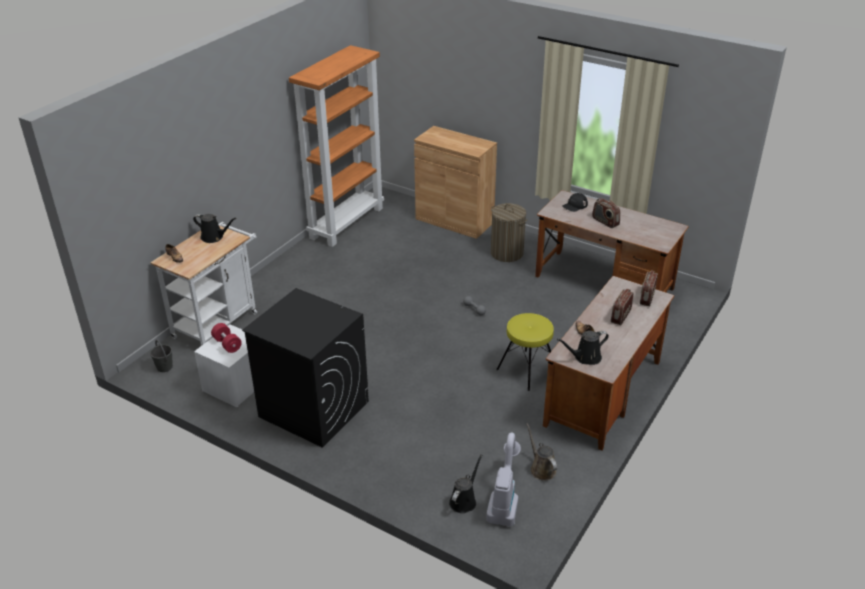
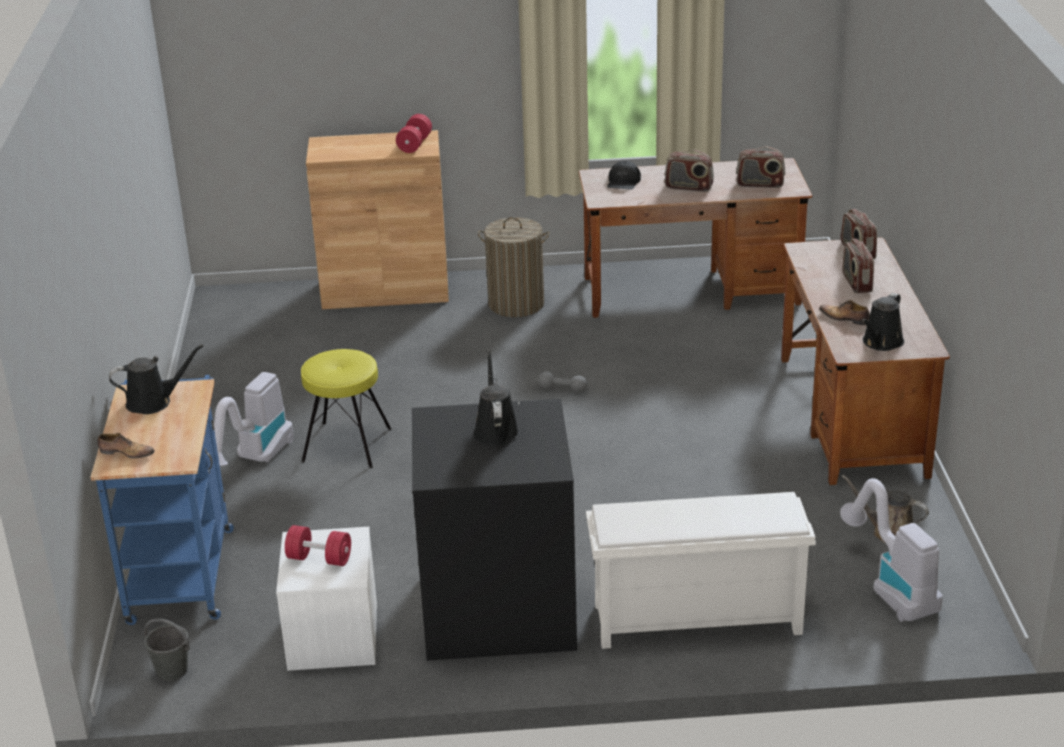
camera: 35 degrees left, 5 degrees down
(219, 322) = (181, 569): white cart -> blue cart
(303, 283) = (254, 460): none -> vacuum cleaner
(346, 222) = (215, 353): orange bookcase -> none
(390, 462) = (695, 621): none -> white shoe rack
(464, 500) = (846, 614): black watering can -> black watering can (495, 430)
(475, 146) = (414, 144): none -> red dumbbell
(527, 370) = (726, 430): yellow stool -> yellow stool (346, 444)
(647, 235) = (760, 184): none -> radio

